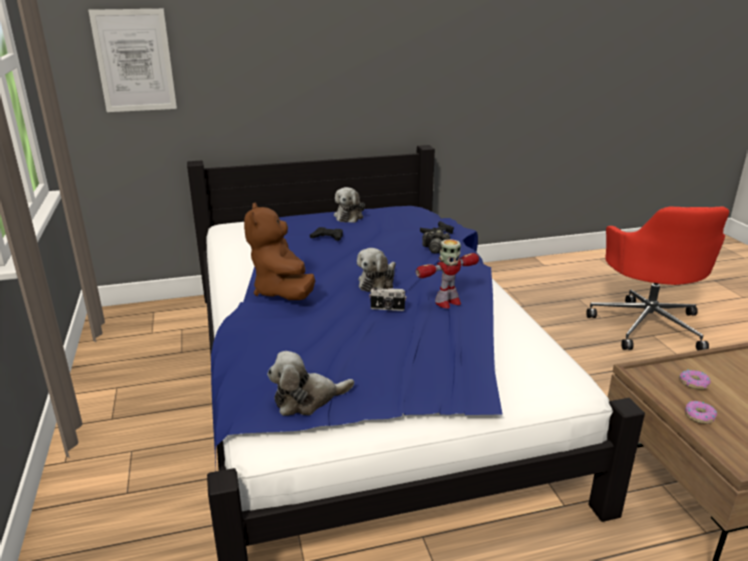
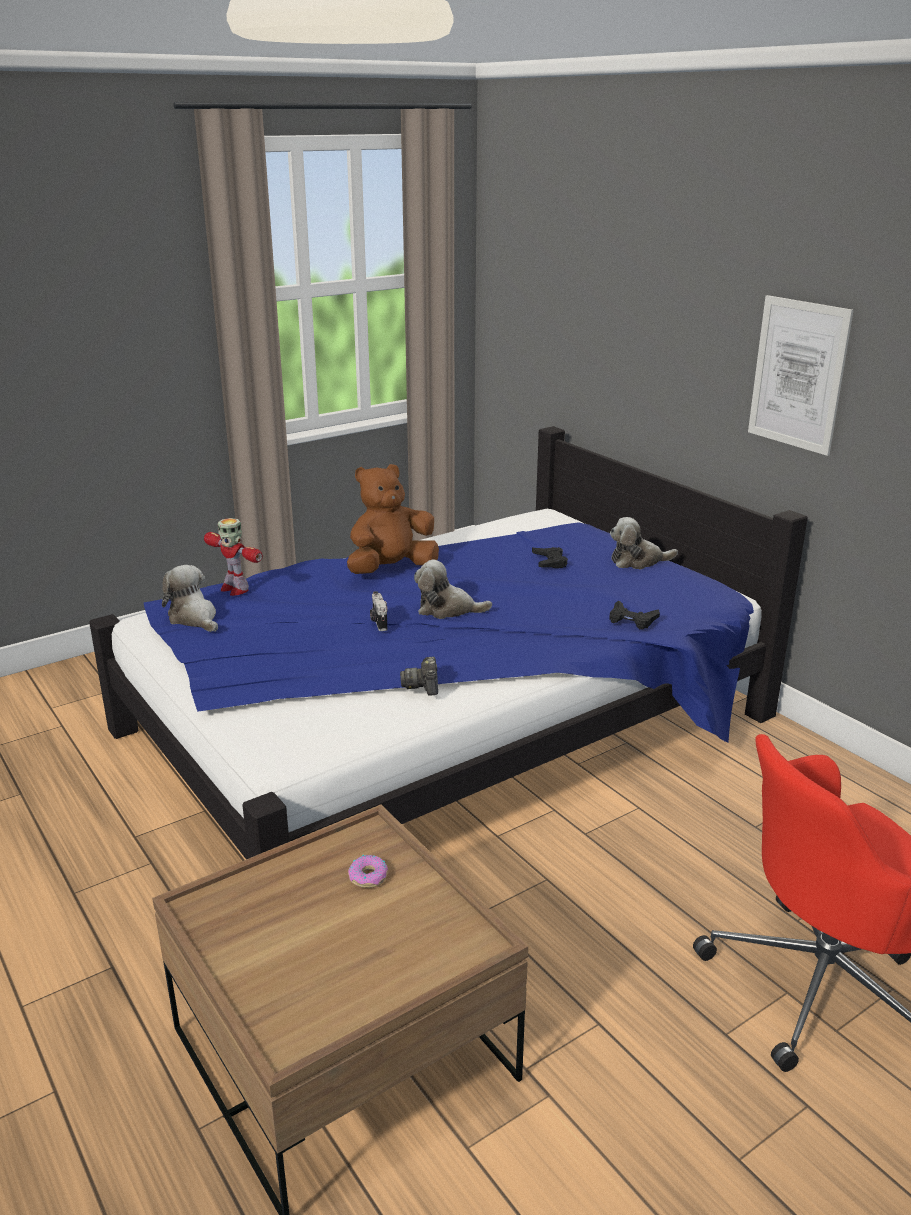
camera: 70 degrees right, 0 degrees up
(134, 61) = (536, 300): picture -> picture (798, 374)
(435, 249) = (569, 625): camera -> camera (423, 686)
(447, 302) = (418, 652): toy robot -> toy robot (234, 589)
(699, 416) = (286, 877): donut -> none

